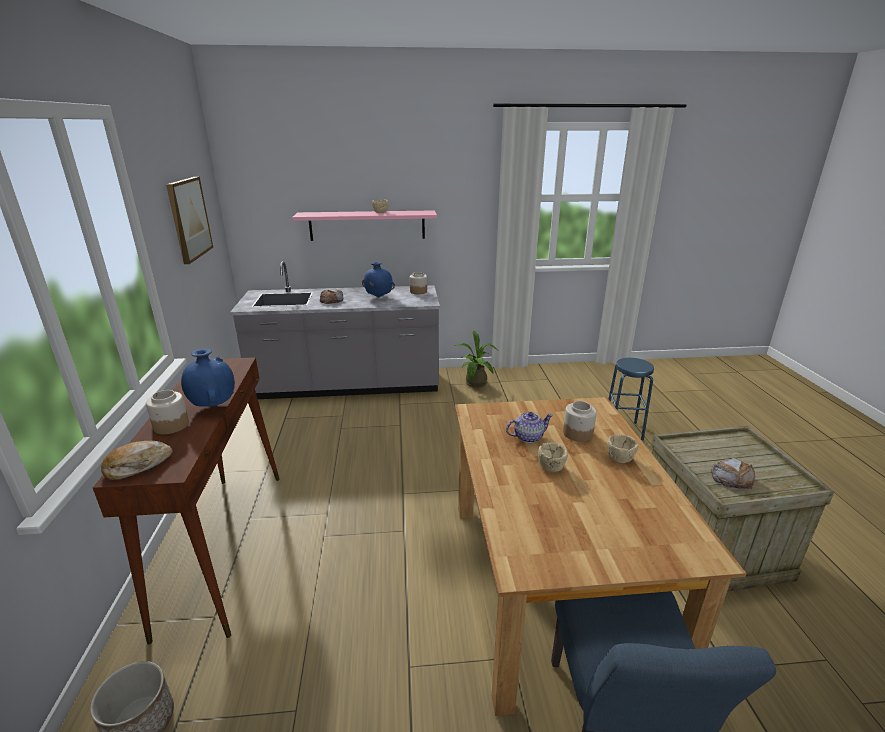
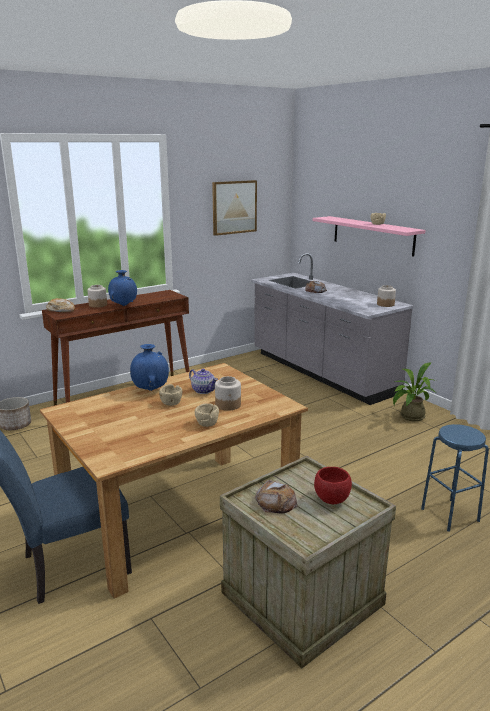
camera: 60 degrees right, 5 degrees down
(378, 297) = (348, 298): blue vase -> blue vase (150, 390)
(731, 449) = (331, 500): none -> red bowl

